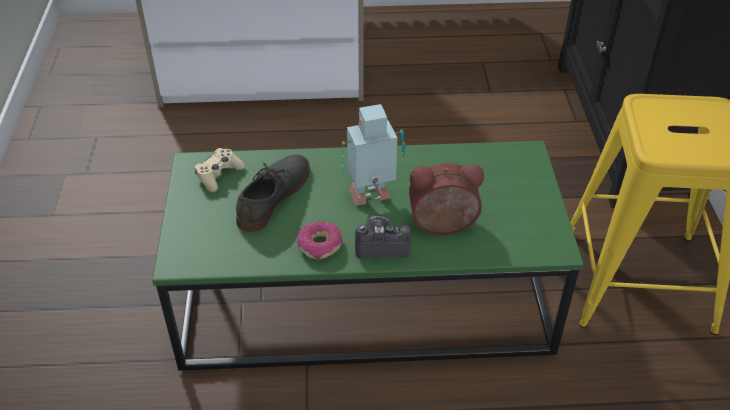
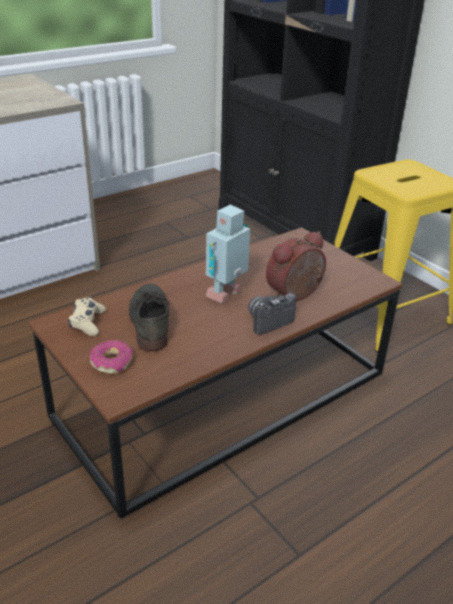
camera: 35 degrees left, 10 degrees down
(320, 245) = (223, 338): donut -> donut (112, 362)
(364, 298) = (223, 396): green coffee table -> brown coffee table

